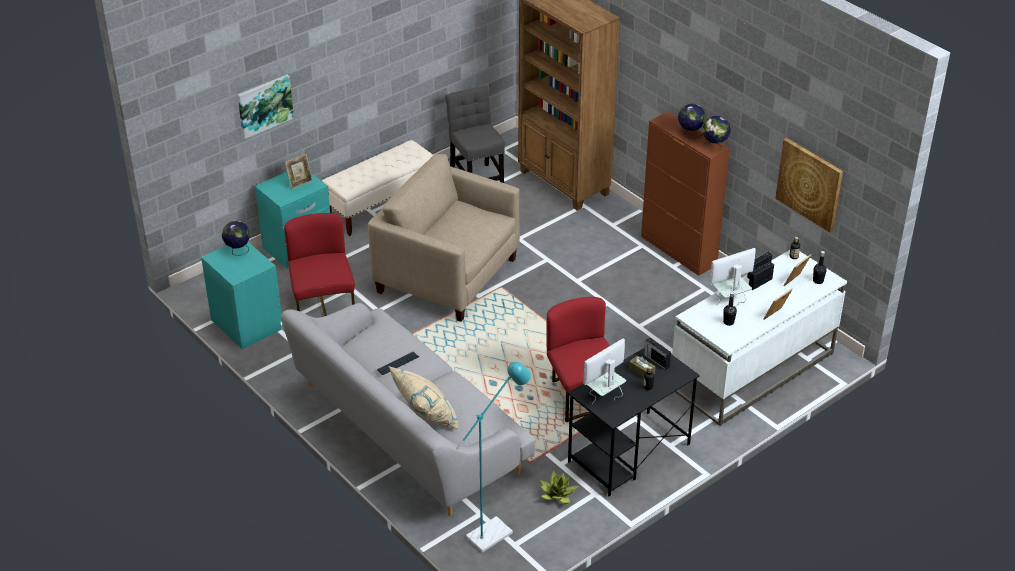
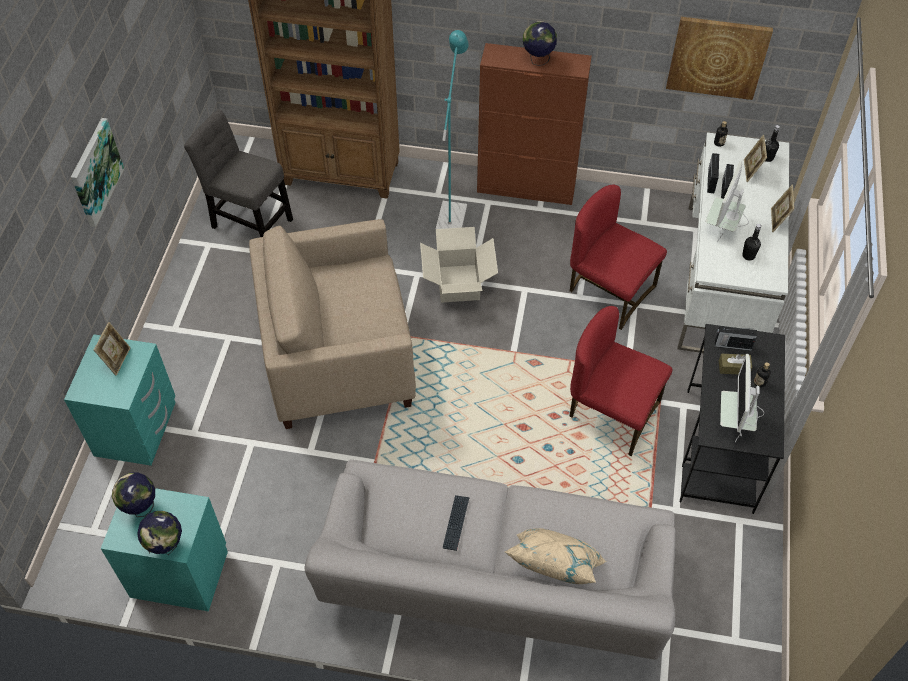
camera: 40 degrees left, 15 degrees up
(264, 105) = (35, 297): picture -> picture (95, 172)
(323, 306) = (245, 487): red chair -> red chair (609, 291)
(381, 206) = (179, 316): beige bench -> none
(495, 531) = (702, 638): turquoise floor lamp -> turquoise floor lamp (452, 212)
(558, 494) = (710, 548): potted plant -> none
(568, 278) = (459, 283): none -> cardboard box
(714, 147) = (577, 62): globe -> globe (166, 546)

